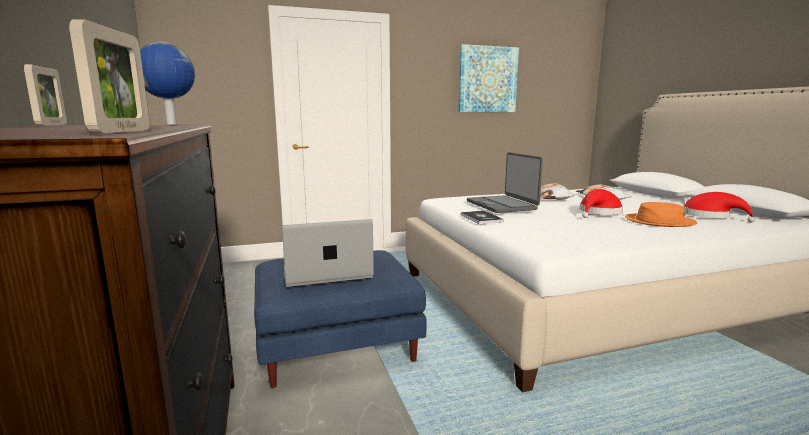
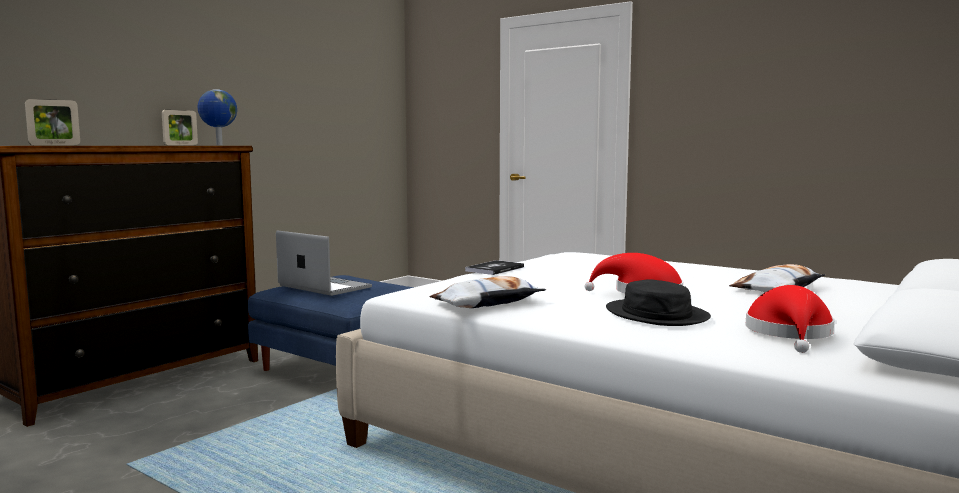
camera: 55 degrees right, 5 degrees down
(487, 79) = (791, 77): picture -> none
(502, 205) = (574, 265): laptop -> none
(553, 197) = (709, 274): pillow -> pillow (487, 303)
(659, 221) = (656, 314): orange hat -> black hat

